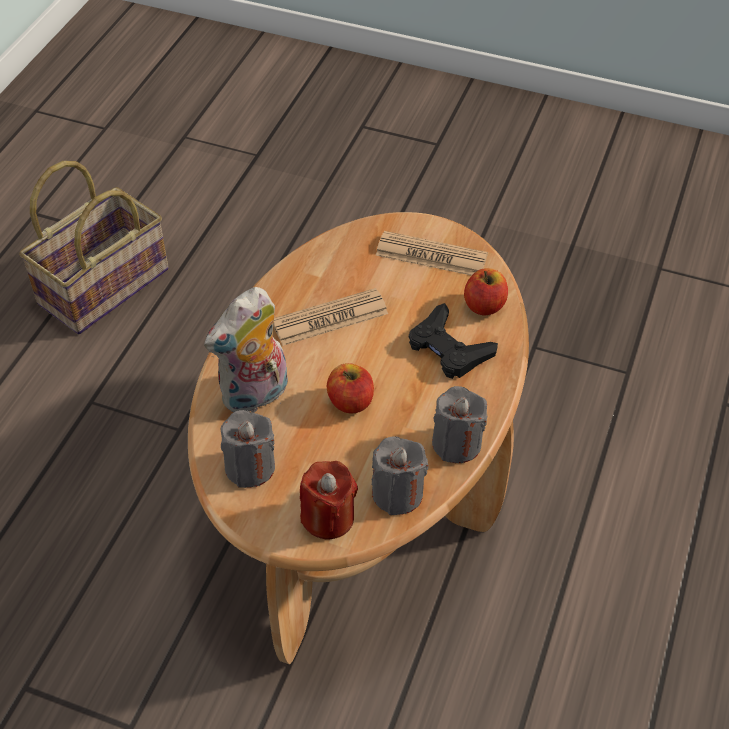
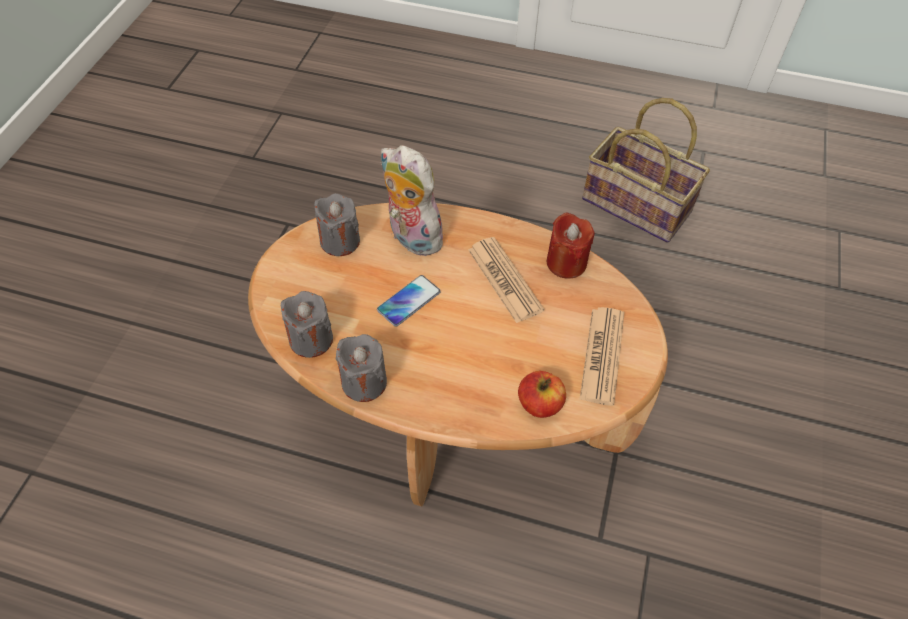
camera: 85 degrees right, 5 degrees up
(328, 517) = (290, 294): red candle -> red candle (566, 262)
(350, 401) = (409, 301): apple -> phone
(448, 348) = (478, 373): black game controller -> none

